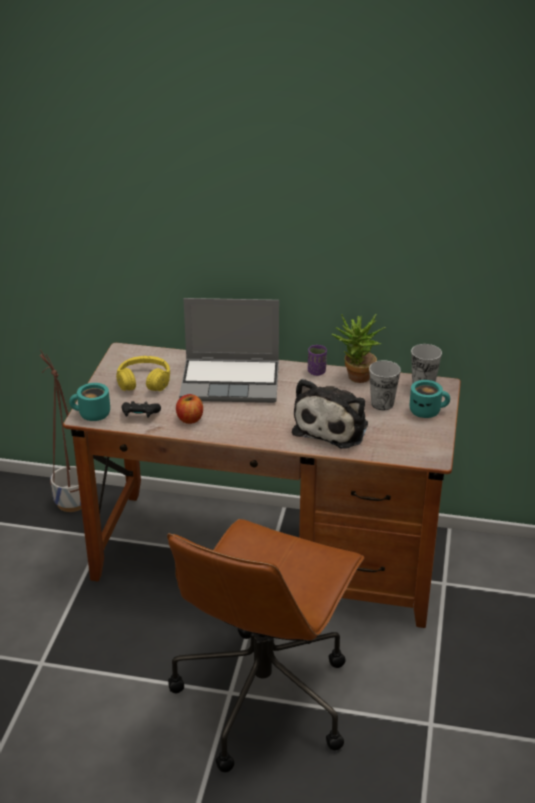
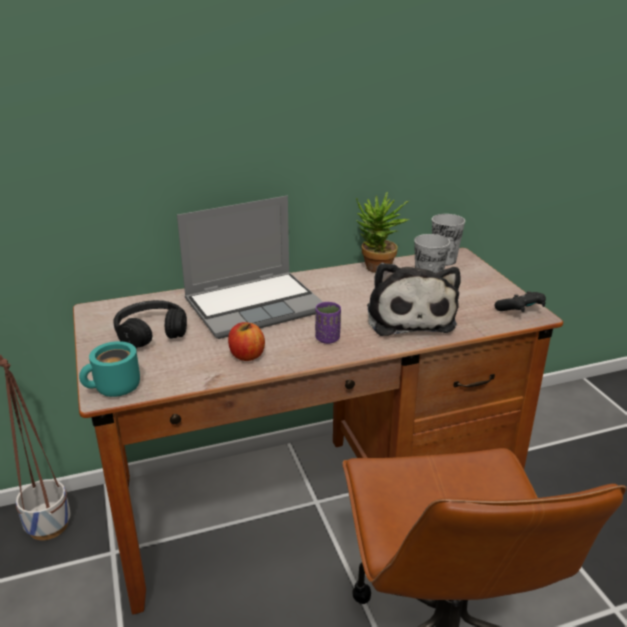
camera: 30 degrees left, 5 degrees down
(140, 416) = (181, 370): black game controller -> black game controller (520, 311)
(144, 381) = (151, 333): yellow headphones -> black headphones
(316, 372) = (333, 274): purple cup -> purple cup (327, 338)
(427, 411) = (474, 278): turquoise mug -> none

